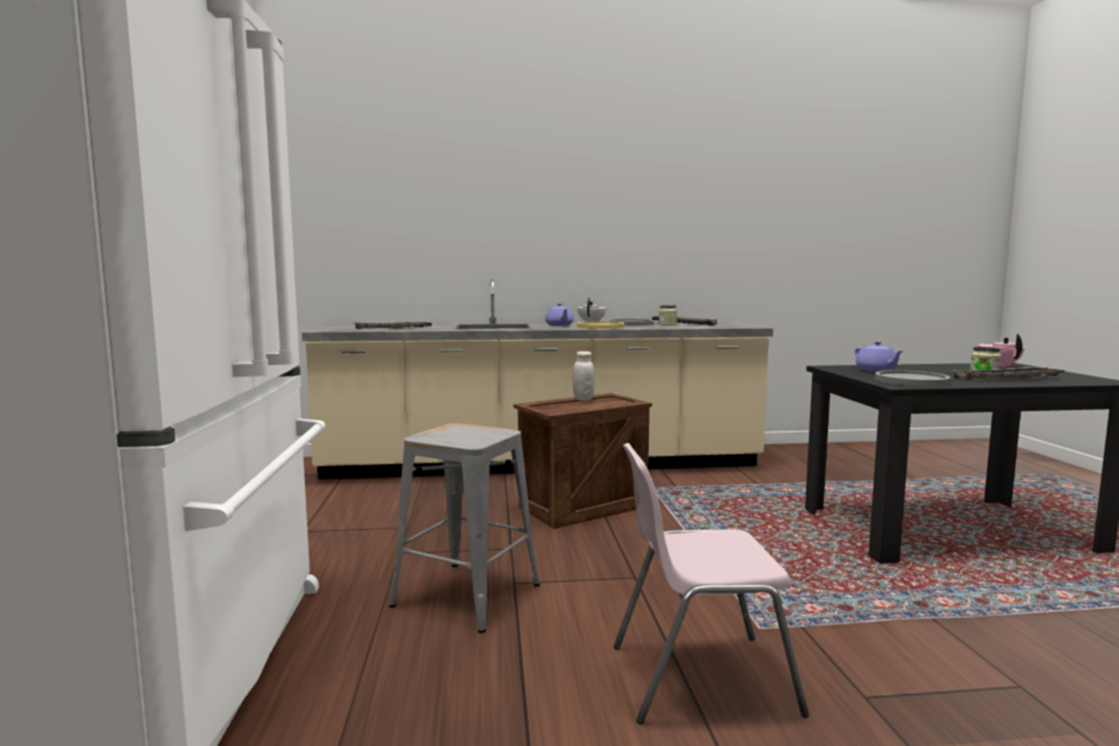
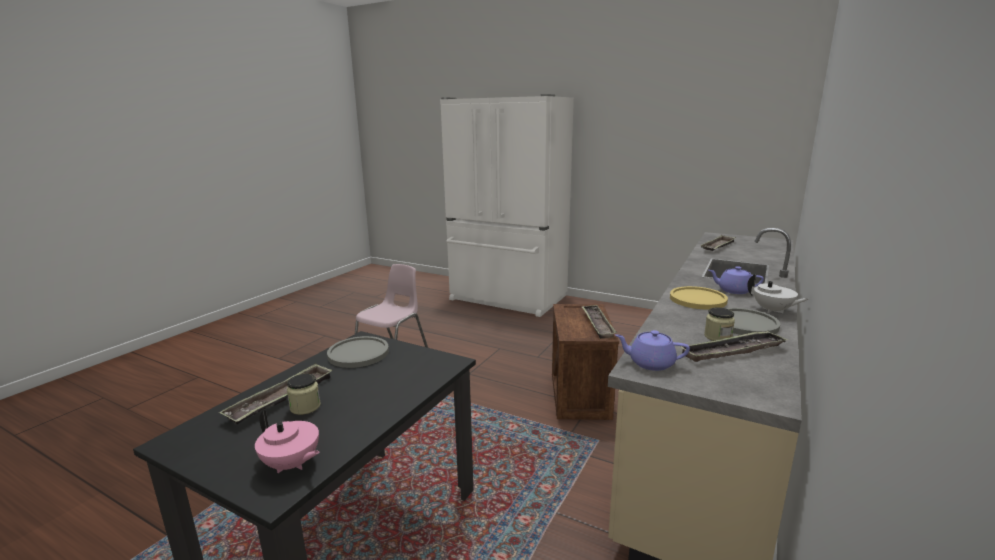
camera: 125 degrees right, 10 degrees up
(466, 595) = (501, 337): grey stool -> none
(583, 399) = (597, 324): white jar -> tray
(876, 370) = (405, 370): purple teapot -> purple teapot (650, 363)

